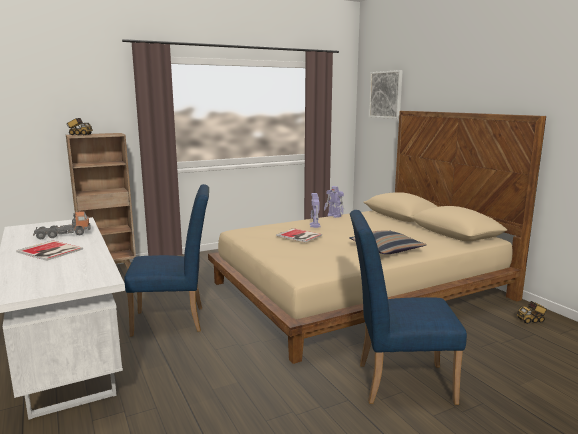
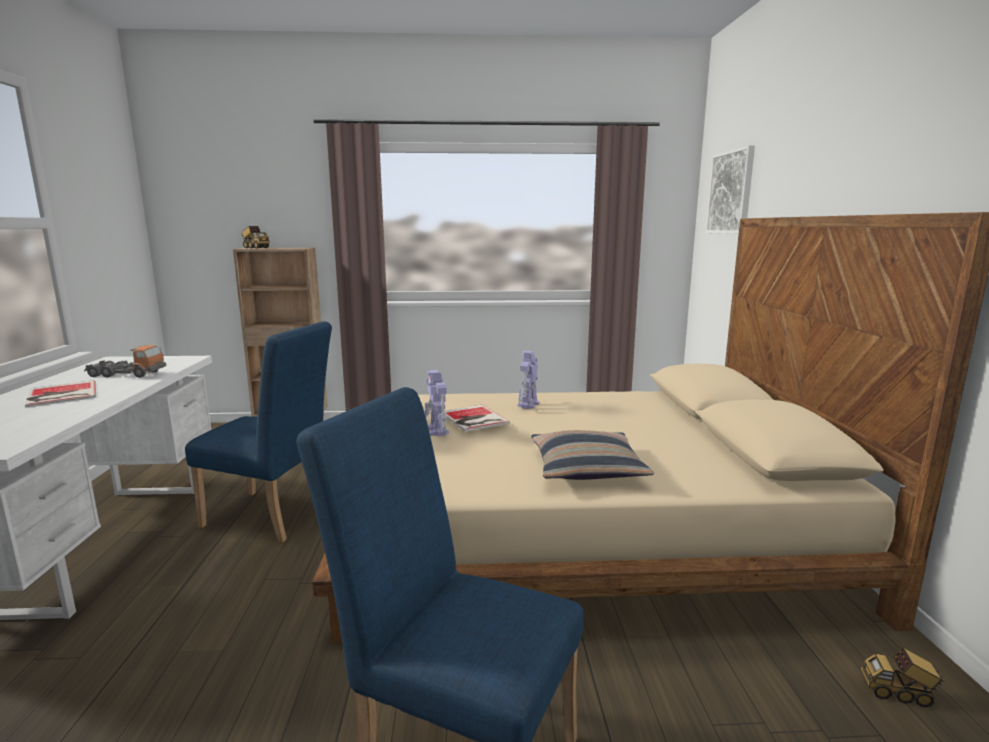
camera: 25 degrees right, 0 degrees up
(334, 216) = (586, 392): toy robot -> toy robot (437, 431)

